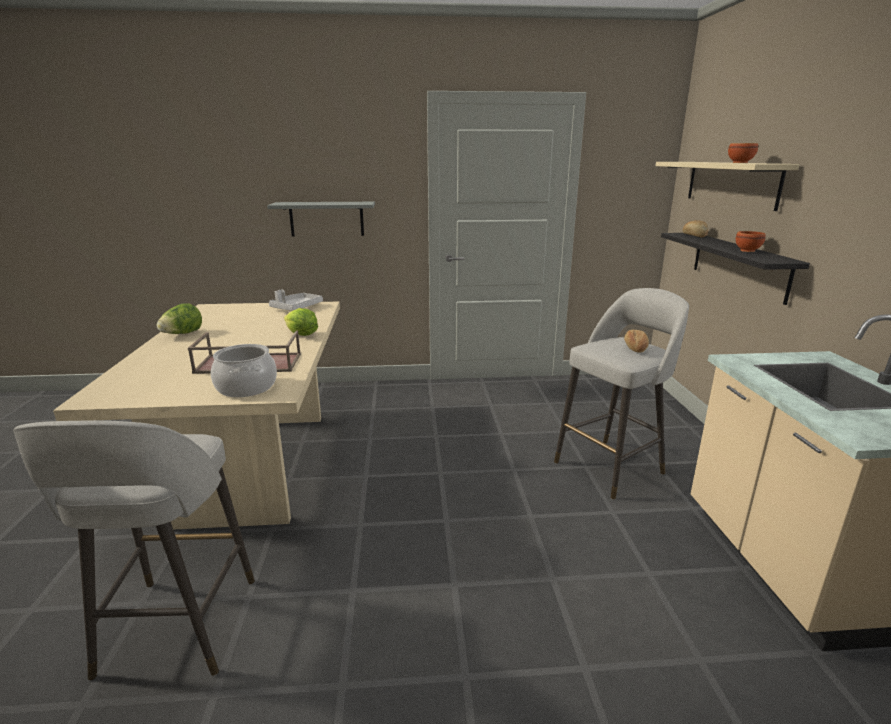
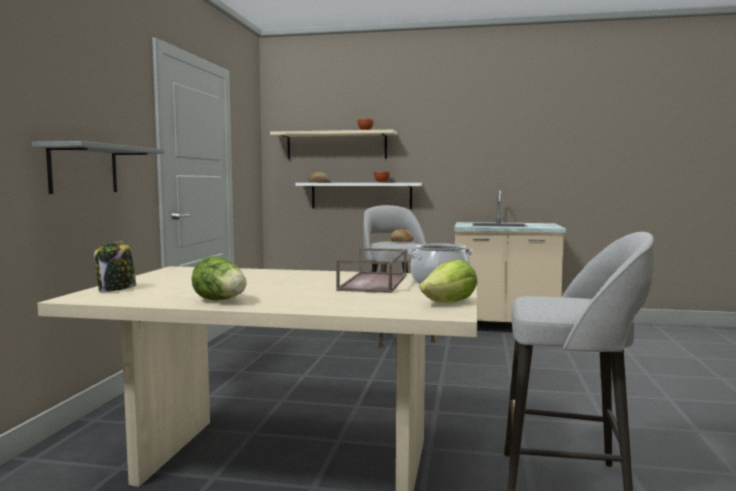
camera: 75 degrees left, 15 degrees down
(234, 308) = (116, 289): none -> jar
(296, 308) = (172, 274): grey tray -> none
(301, 335) = (294, 273): lettuce -> lettuce (450, 303)
(738, 265) = (361, 195): black shelf -> white shelf

